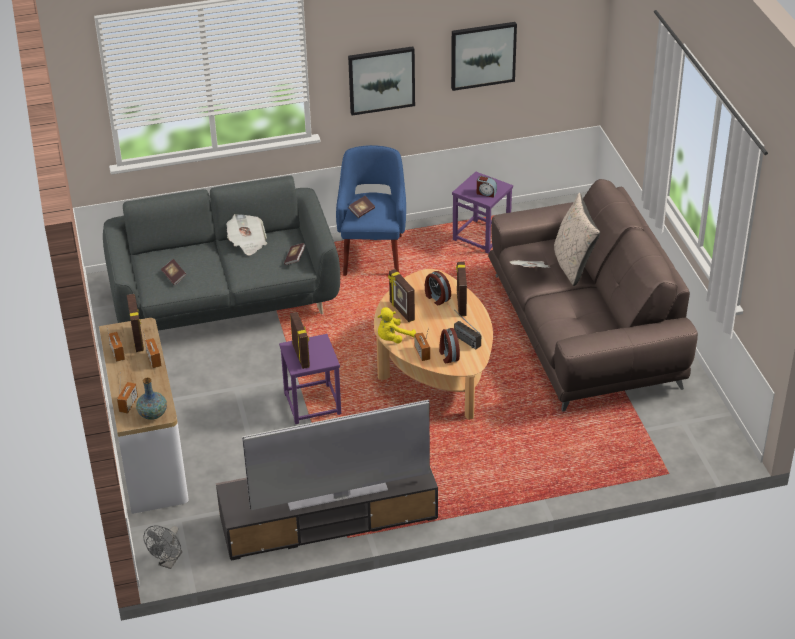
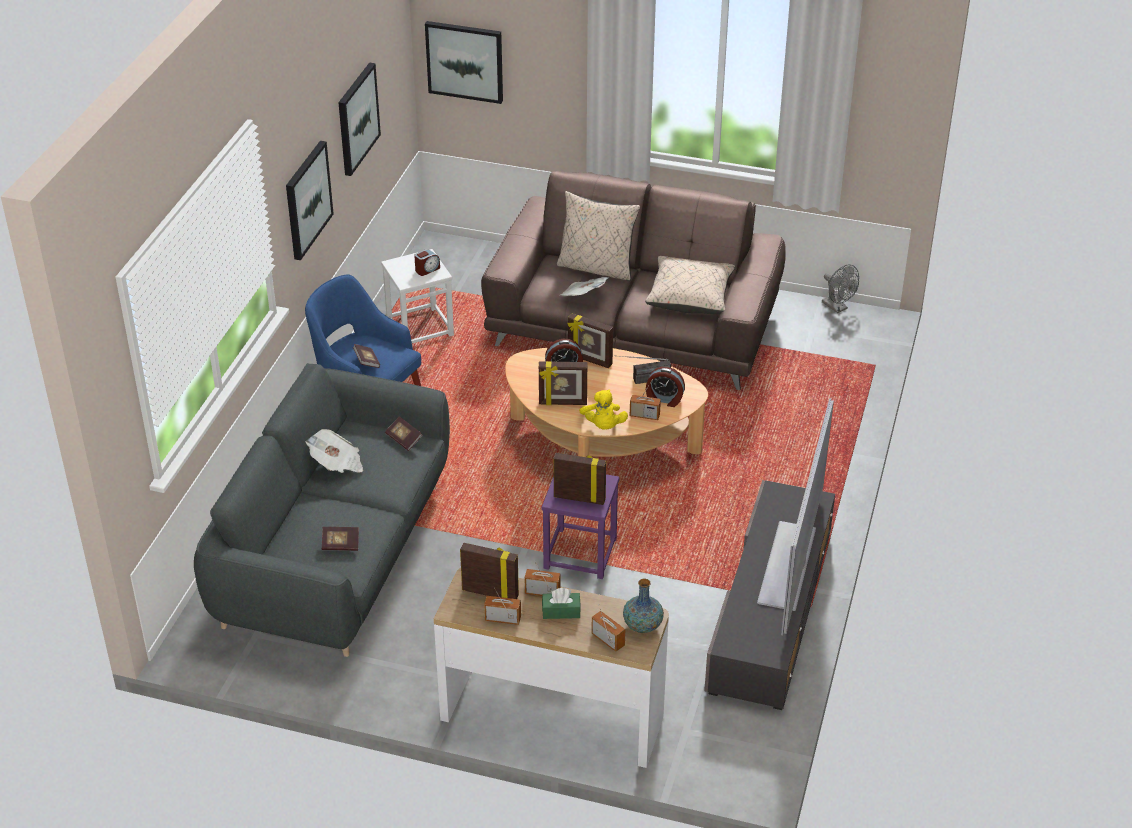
camera: 60 degrees left, 0 degrees up
(141, 374) = (561, 611): none -> green tissue box
(168, 562) = (749, 763): grey fan -> grey fan (837, 307)
(482, 236) = (420, 328): purple stool -> white stool
(584, 322) = (690, 297): none -> beige pillow
(620, 68) = (465, 61): none -> picture

